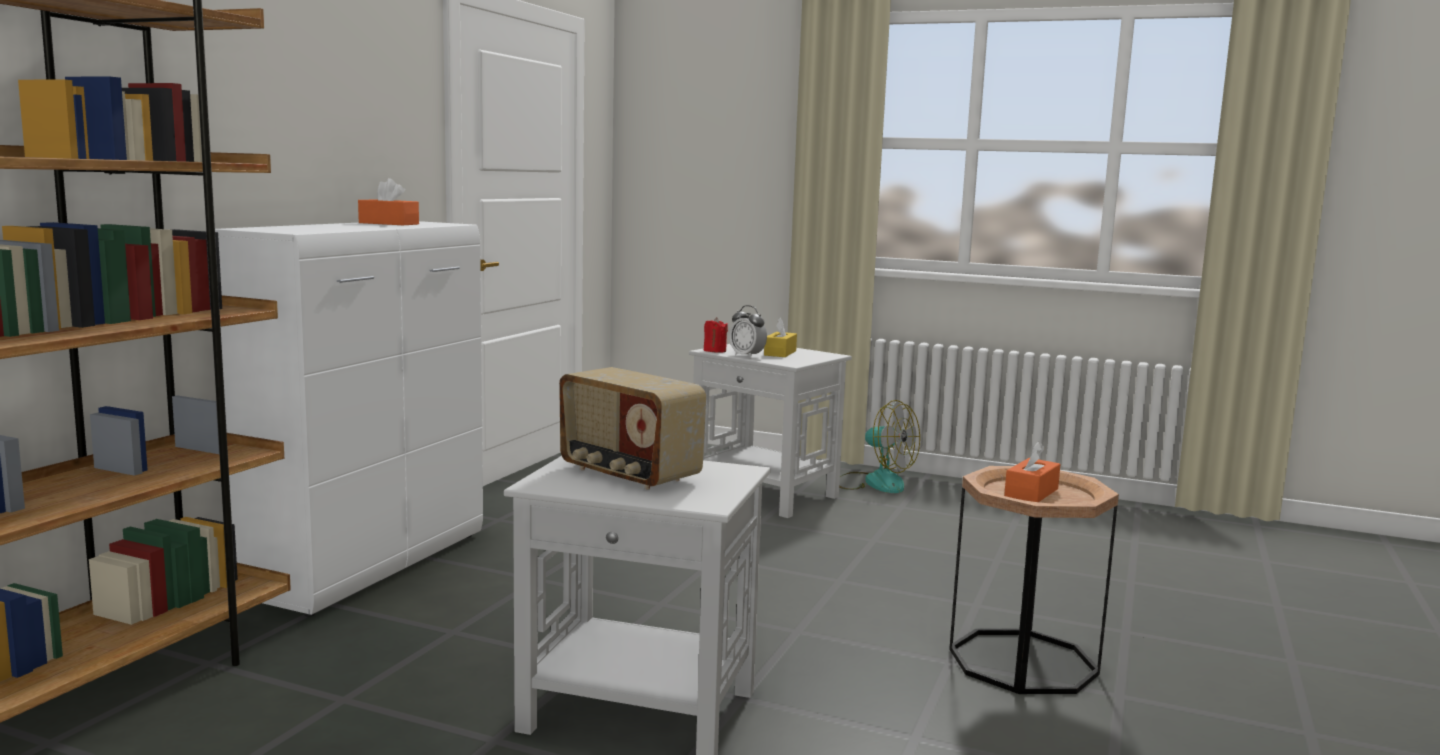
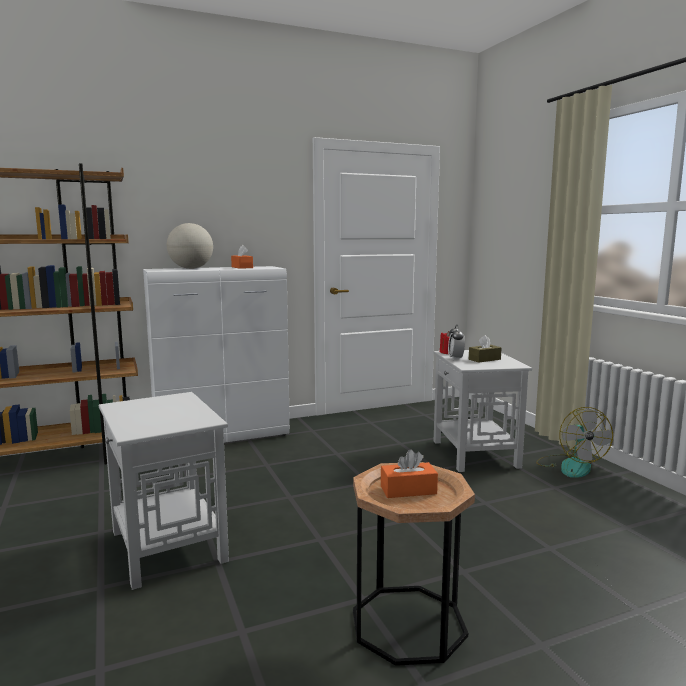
camera: 45 degrees right, 0 degrees up
(315, 226) = (191, 268): none -> globe
(628, 474) = (158, 410): radio -> none
(780, 353) = (484, 359): yellow tissue box -> brown tissue box

